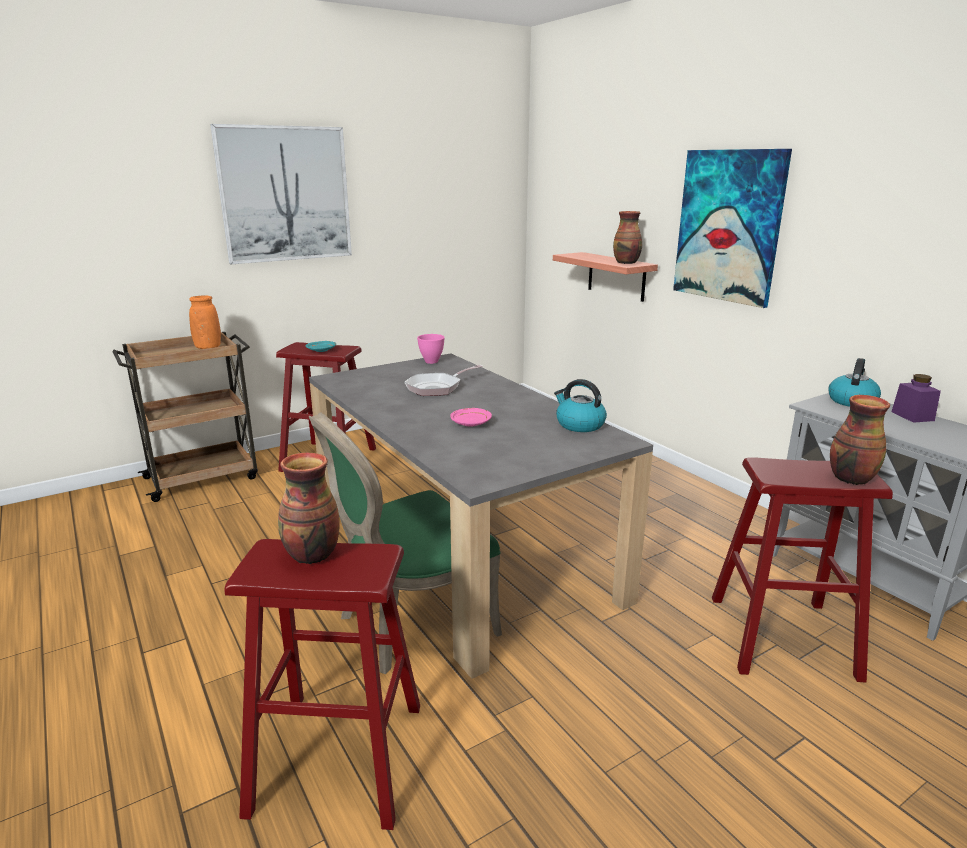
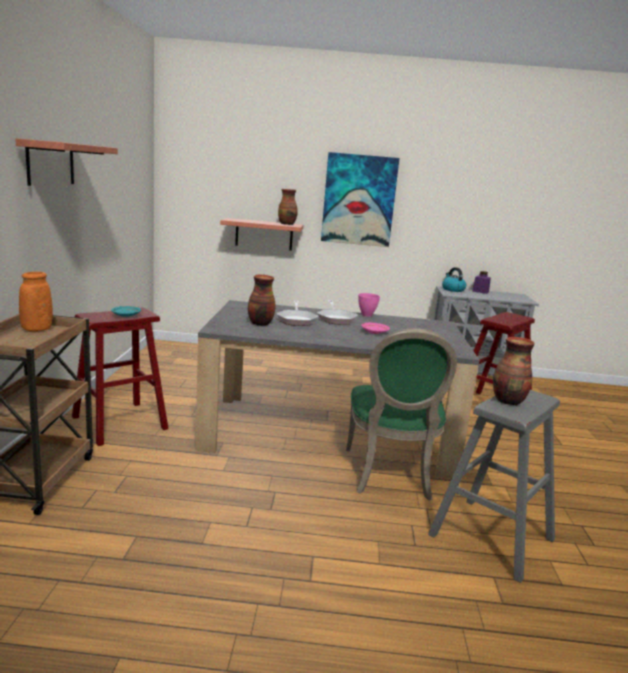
camera: 55 degrees left, 5 degrees down
(285, 194) = (50, 163): picture -> shelf
(337, 757) = (491, 537): red stool -> grey stool
(430, 362) = (238, 307): pink bowl -> pink bowl (366, 315)
(486, 397) = (336, 319): none -> frying pan
(579, 425) = (410, 321): kettle -> none
(850, 478) = (520, 318): vase -> vase (260, 323)

